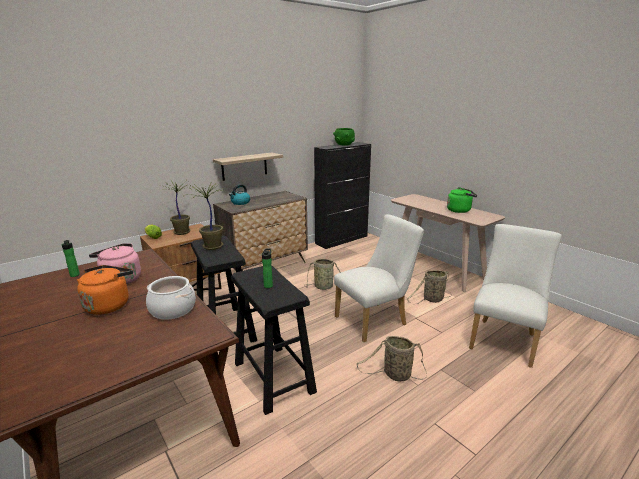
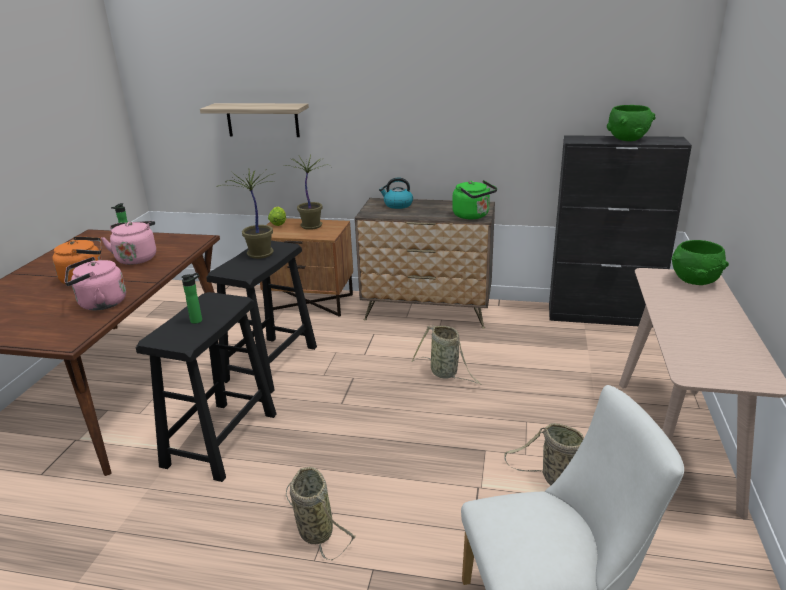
camera: 50 degrees right, 5 degrees up
(172, 309) = (99, 304): cooking pot -> pink kettle
(244, 166) = (426, 151): shelf -> shelf (262, 120)
(375, 320) = (421, 453): white chair -> none
(415, 198) = (695, 281): none -> green bowl
(460, 210) = (717, 338): green kettle -> green kettle (473, 216)

